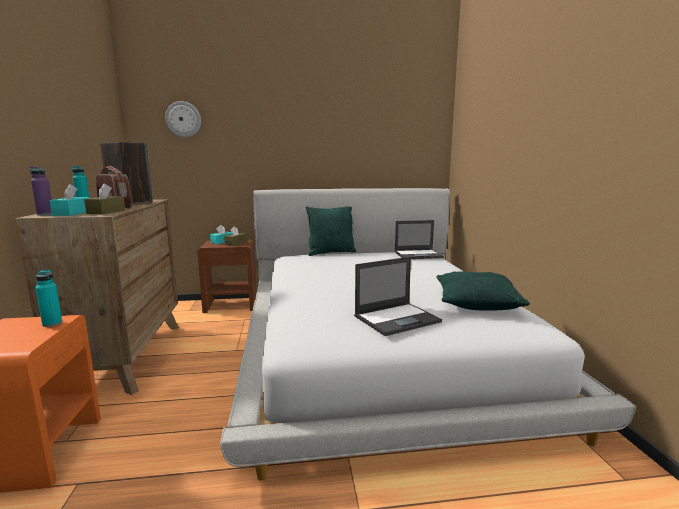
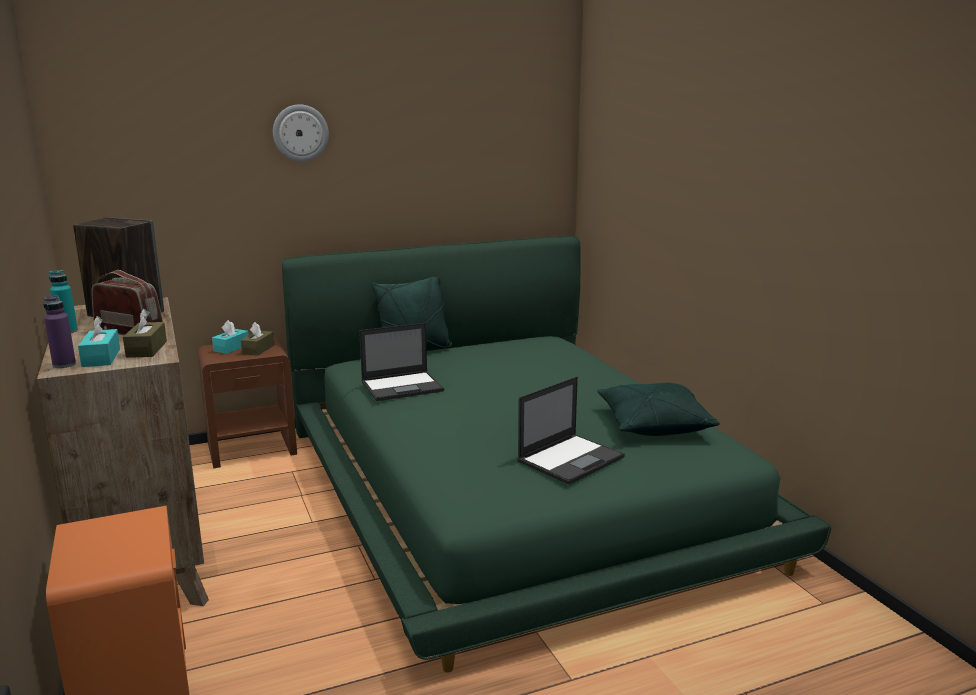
camera: 15 degrees left, 5 degrees up
(52, 323) = (145, 523): turquoise bottle -> none
(183, 119) = (151, 146): wall clock -> wall clock (300, 133)
(378, 346) = (513, 489): white bed -> green bed
(418, 255) = (547, 346): laptop -> laptop (403, 386)

